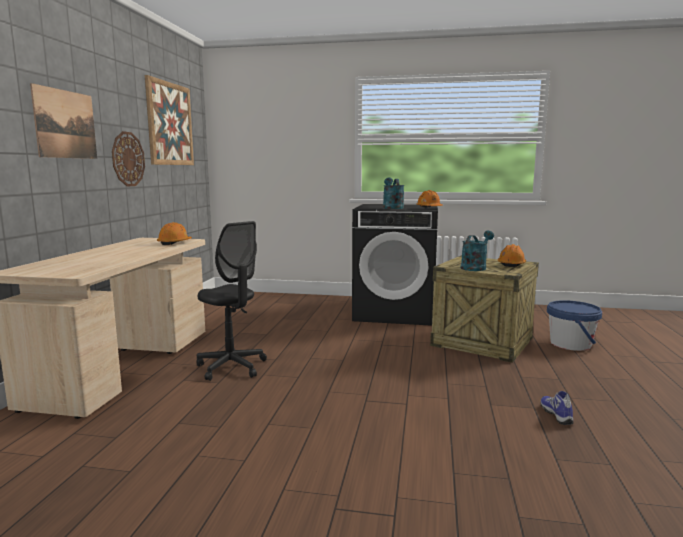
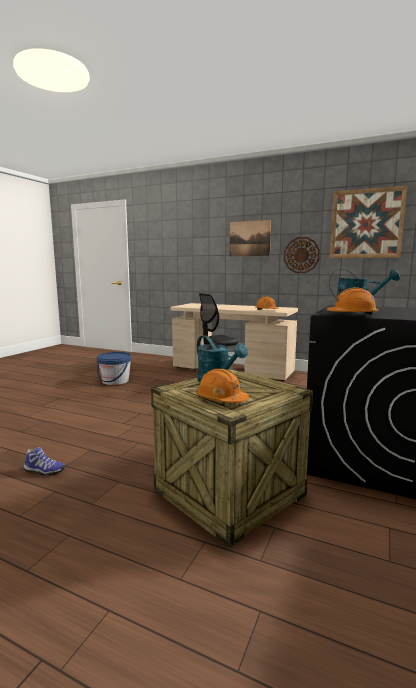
camera: 105 degrees right, 0 degrees up
(570, 344) = (183, 583): blue bucket -> blue bucket (115, 381)

